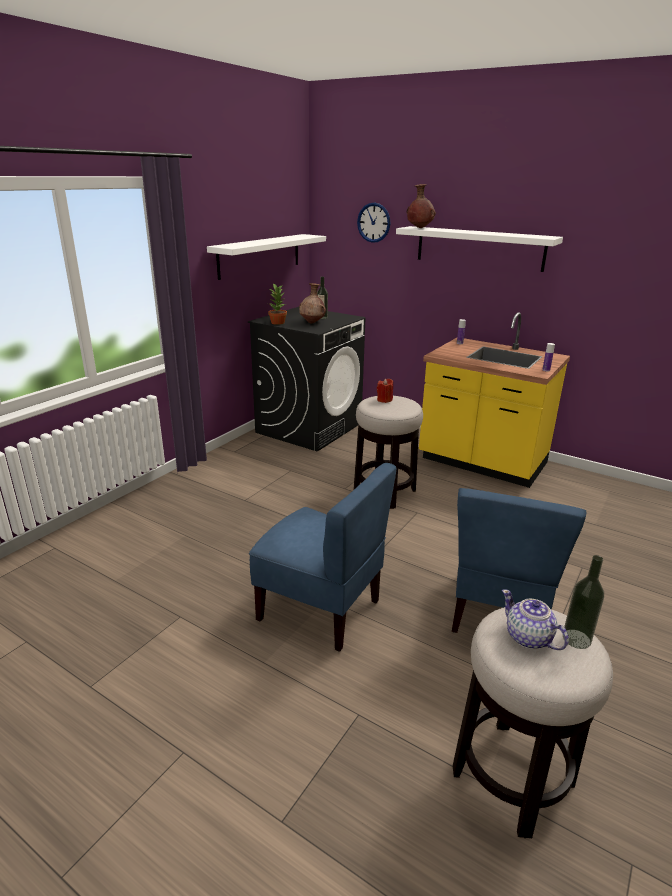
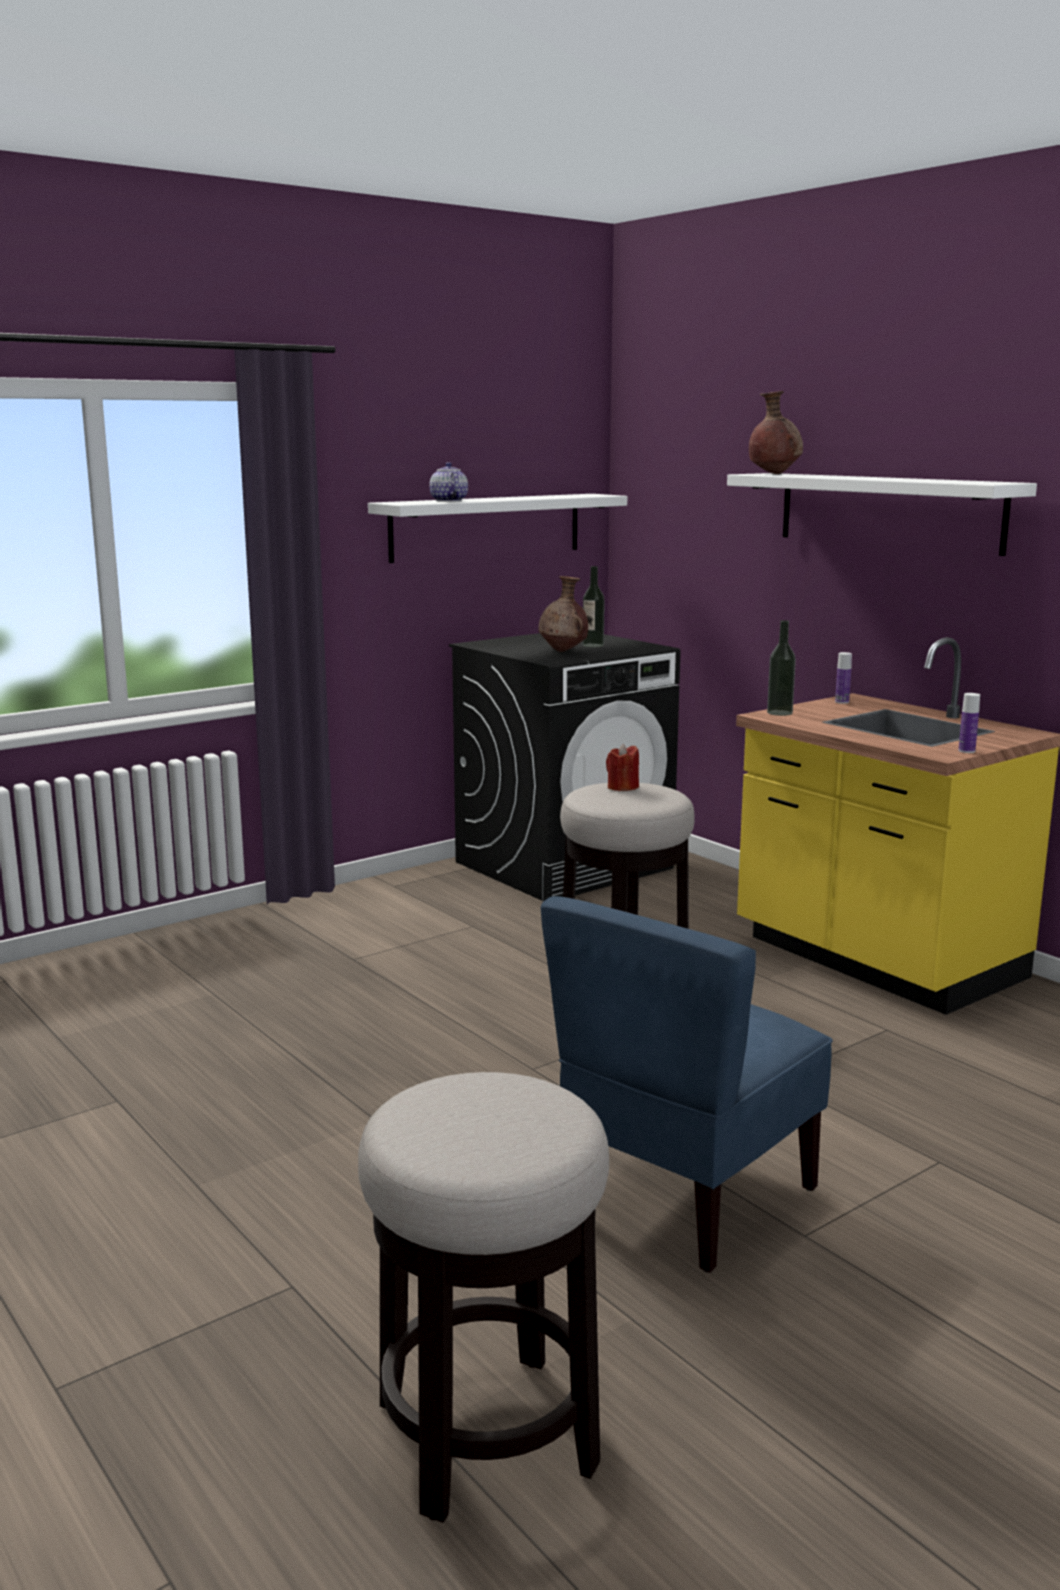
camera: 20 degrees right, 10 degrees down
(278, 322) = (500, 648): potted plant -> none
(320, 609) = (352, 1132): blue chair -> none
(373, 222) = (710, 469): wall clock -> none
(528, 638) = (464, 1107): teapot -> teapot (448, 501)
(576, 639) = (548, 1123): bottle -> bottle (779, 713)

